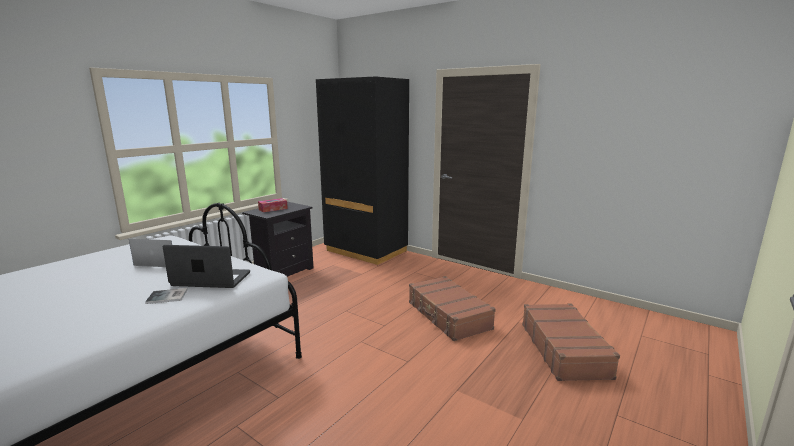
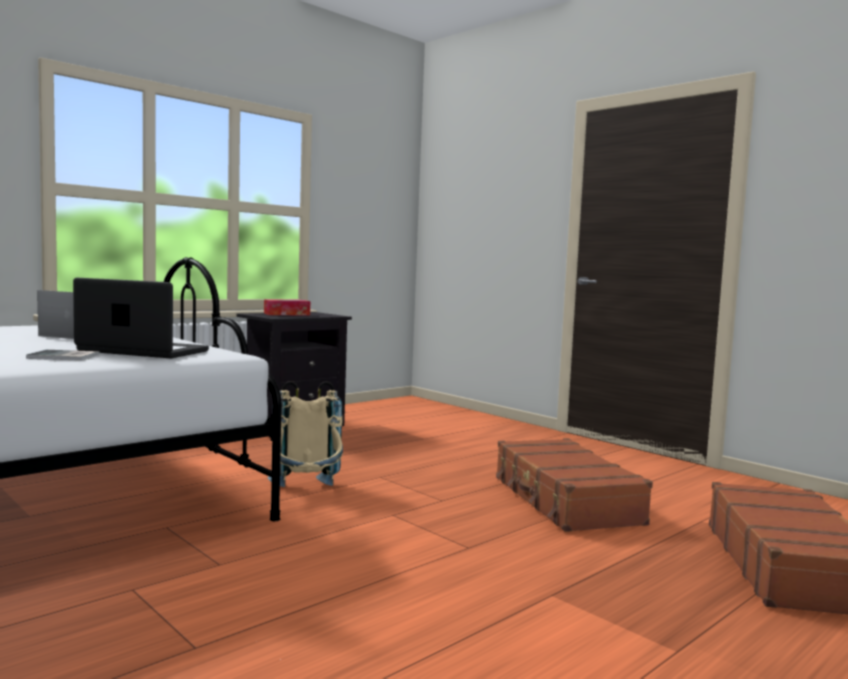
camera: 10 degrees right, 10 degrees down
(309, 330) = (307, 493): none -> beige backpack
(366, 251) = (441, 414): black wardrobe -> none

